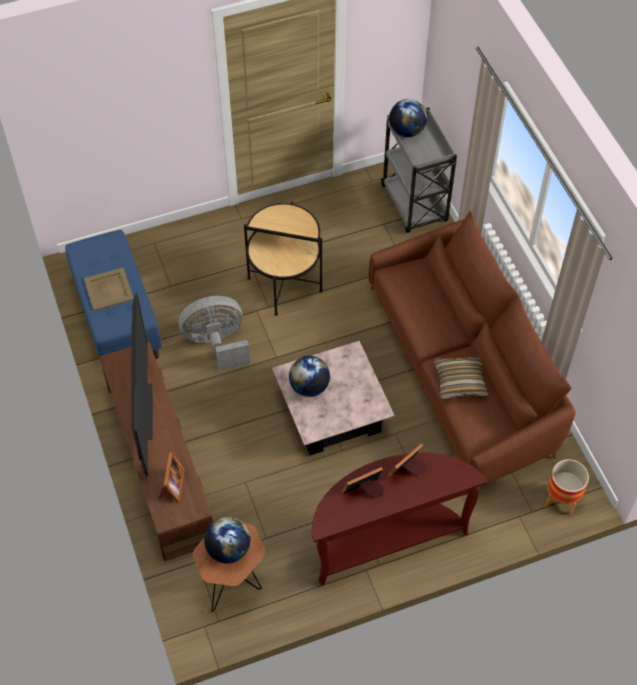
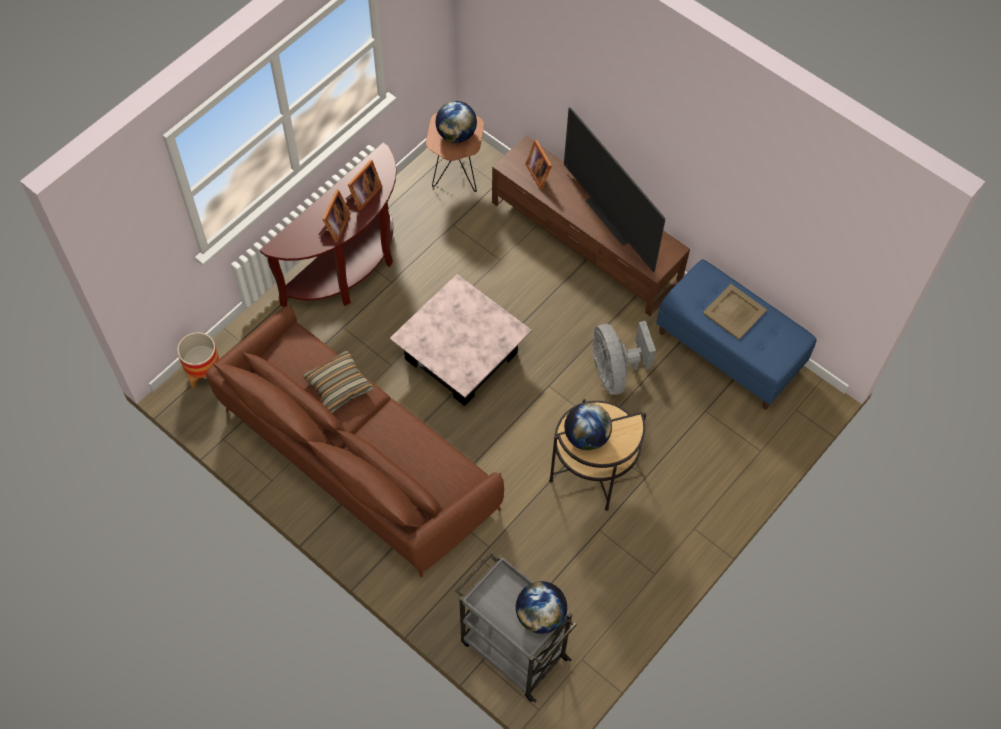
camera: 150 degrees right, 5 degrees up
(217, 344) = (615, 372): grey fan -> grey fan turned 120 degrees clockwise
(309, 387) = (484, 327): globe -> globe (586, 436)

